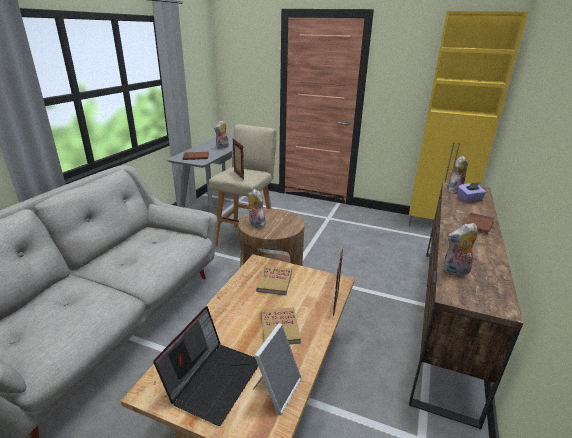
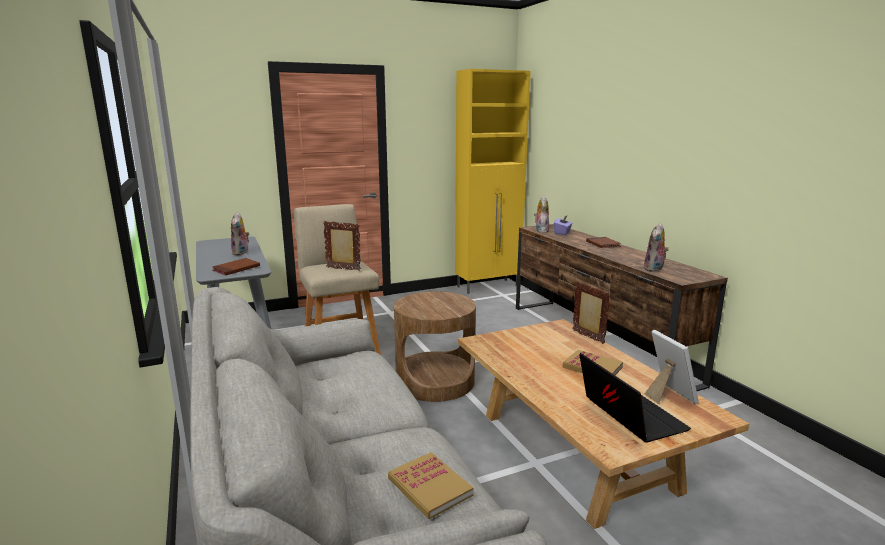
camera: 45 degrees left, 10 degrees down
(255, 224) = (426, 311): plush toy -> none
(274, 281) = (521, 346): book -> book (429, 487)

